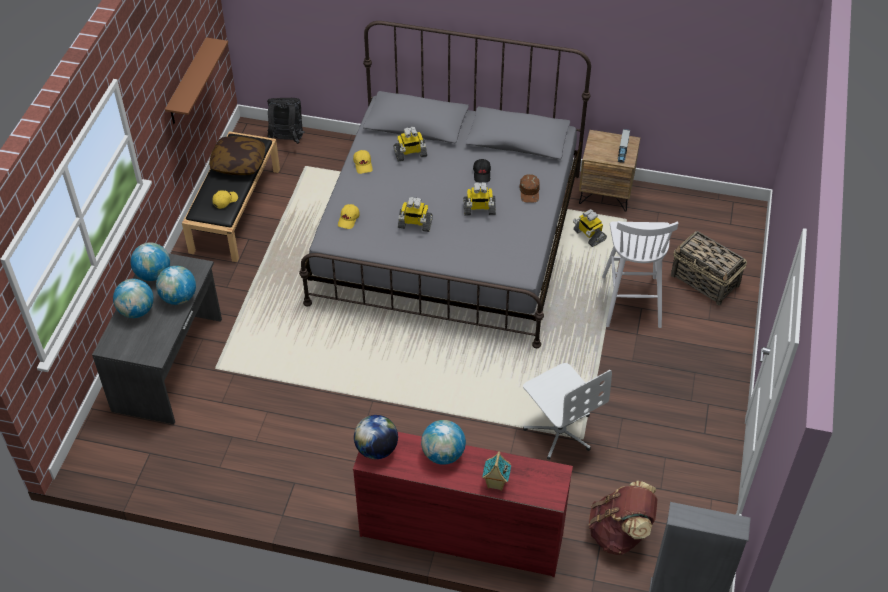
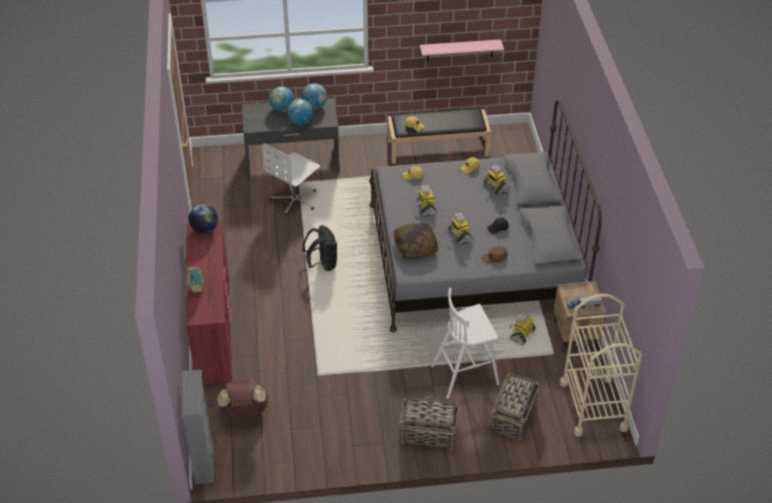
camera: 70 degrees right, 5 degrees down
(187, 83) = (460, 50): brown shelf -> pink shelf
(238, 163) = (453, 121): pillow -> pillow (415, 247)
(287, 140) = (520, 150): black backpack -> black backpack (322, 264)
(443, 454) = (211, 259): globe -> none
(560, 430) = (320, 361): white office chair -> white office chair (295, 200)
(706, 360) = (427, 434): none -> basket
(708, 214) = (593, 406): none -> beige cart

